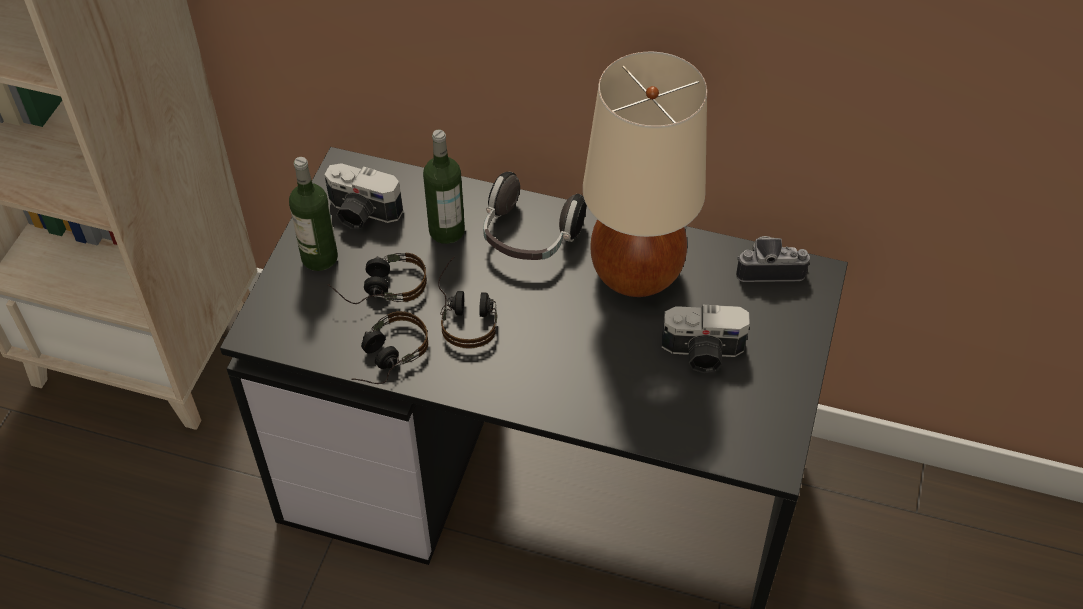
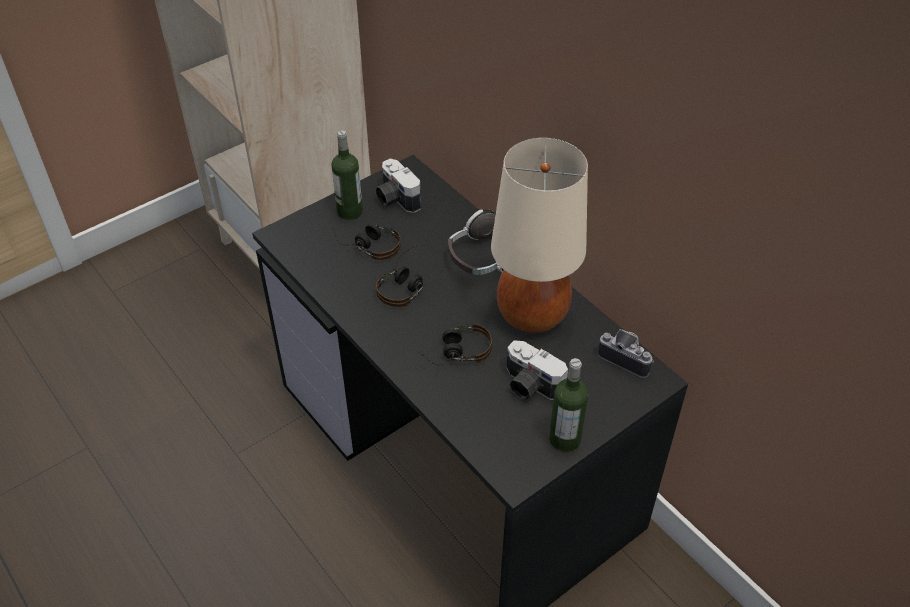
camera: 35 degrees right, 5 degrees down
(385, 359) = (334, 285): headphones -> headphones (454, 352)
(446, 230) = (436, 232): bottle -> bottle (564, 439)

